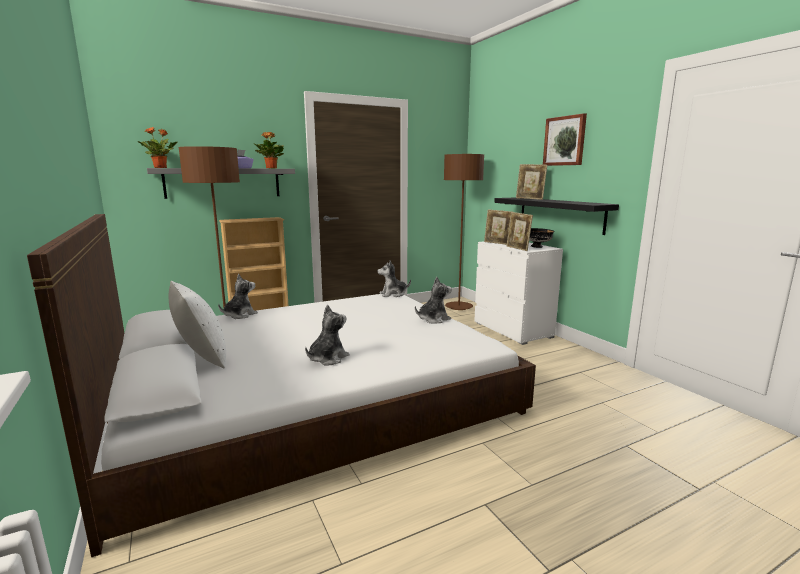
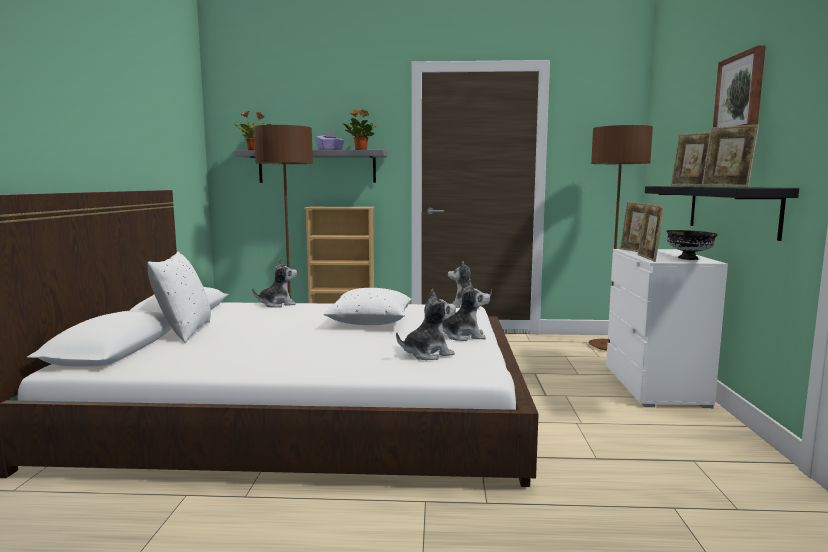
camera: 30 degrees right, 5 degrees down
(327, 358) = (280, 351): plush toy -> plush toy (427, 354)
(349, 319) = (370, 323): none -> white pillow
(566, 201) = (726, 186): none -> picture frame

